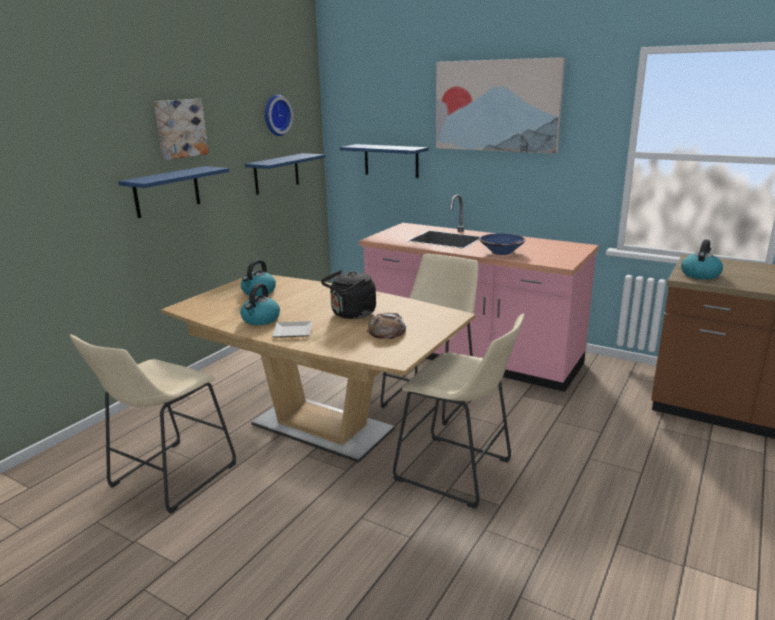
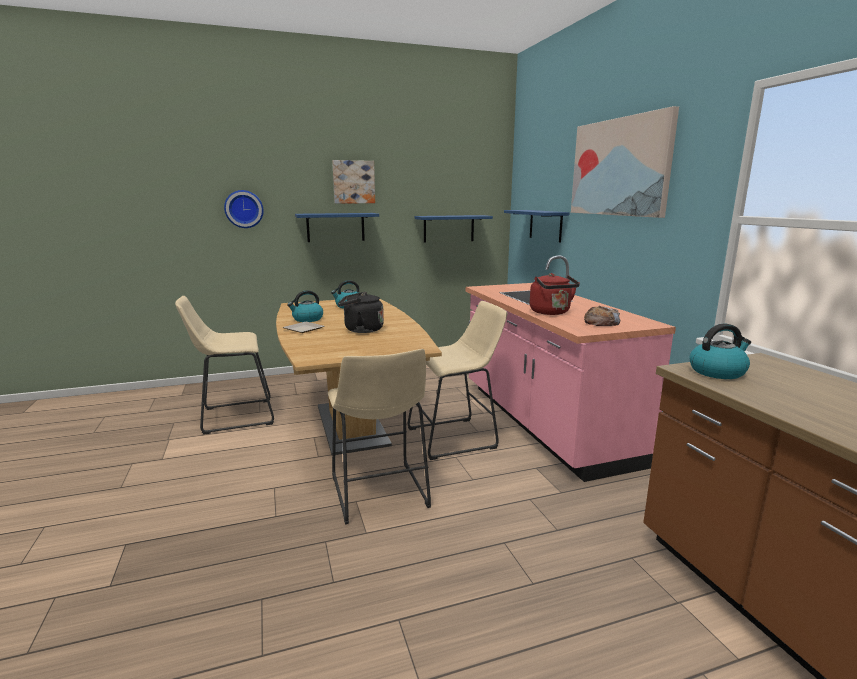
camera: 40 degrees right, 5 degrees down
(275, 115) = (454, 180): wall clock -> wall clock (244, 209)
(387, 331) = (352, 344): bread -> bread (601, 322)
(501, 252) = (551, 312): blue bowl -> red kettle

